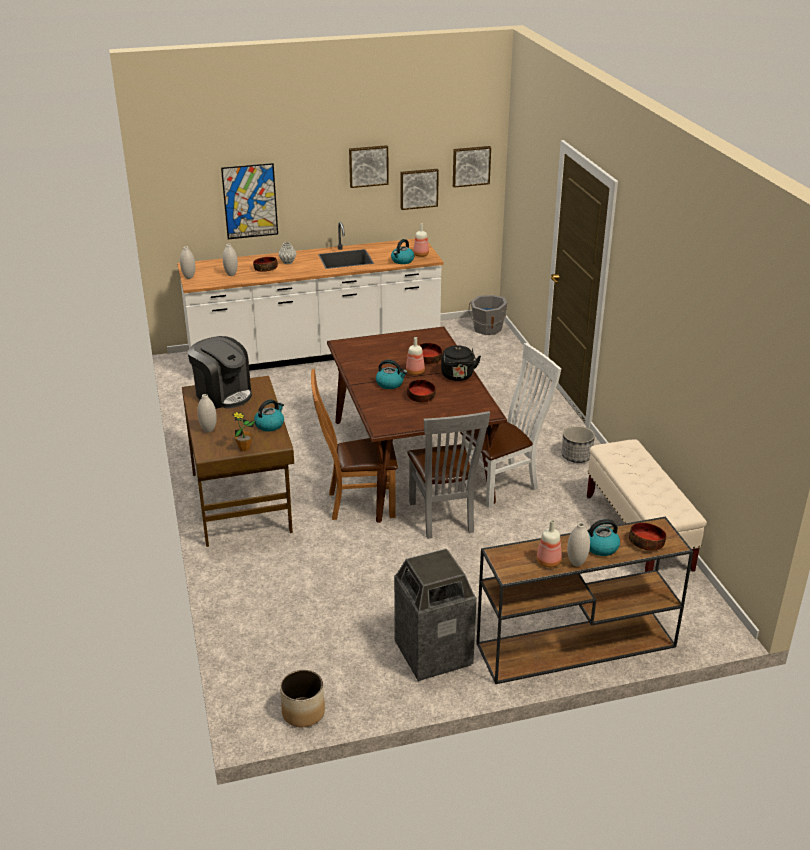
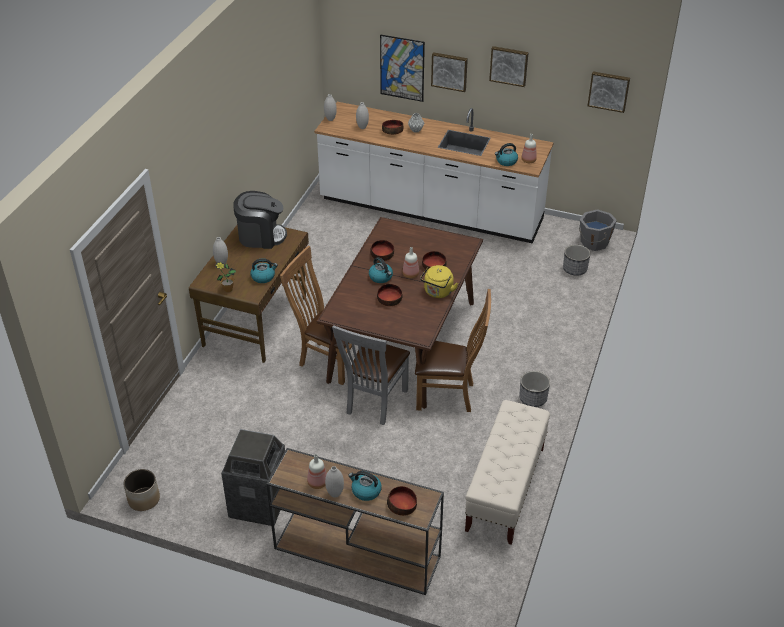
camera: 35 degrees right, 10 degrees up
(223, 394) = (261, 236): coffee machine -> coffee machine turned 75 degrees counterclockwise
(368, 367) = (382, 255): none -> bowl
(418, 188) = (554, 97): picture -> picture (449, 71)
(458, 376) = (437, 292): black kettle -> yellow kettle
(495, 352) = (575, 269): none -> planter
(504, 484) = (449, 395): white chair -> brown chair

